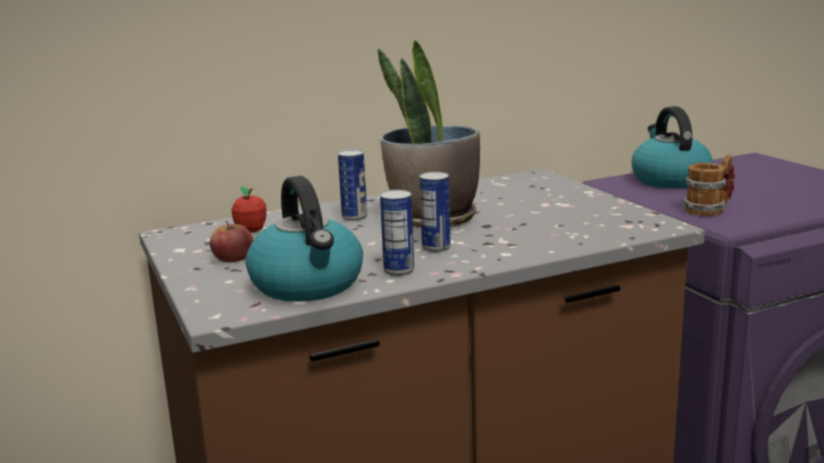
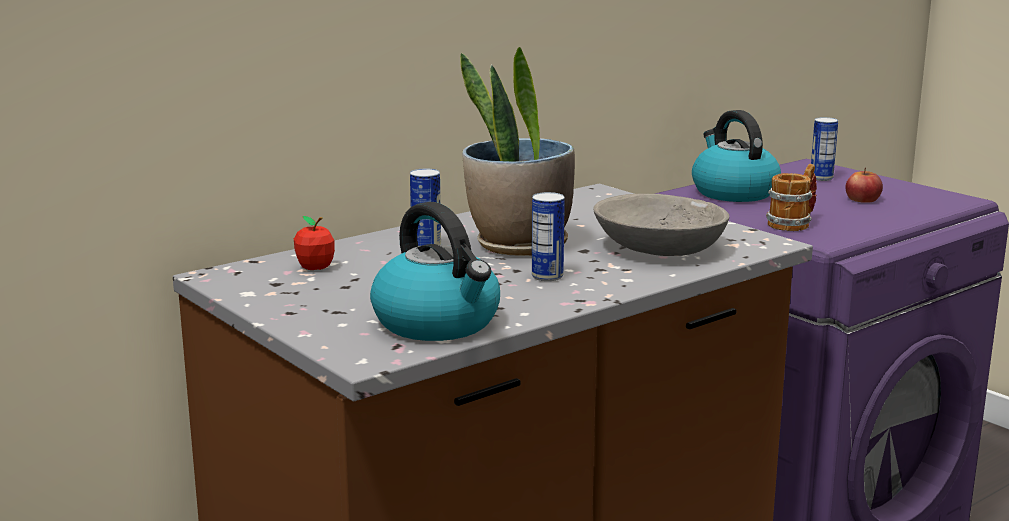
camera: 15 degrees left, 0 degrees up
(233, 257) = (323, 299): apple -> apple (862, 199)
(399, 271) = (526, 303): can -> can (821, 178)
(555, 226) = (658, 248): none -> grey bowl

